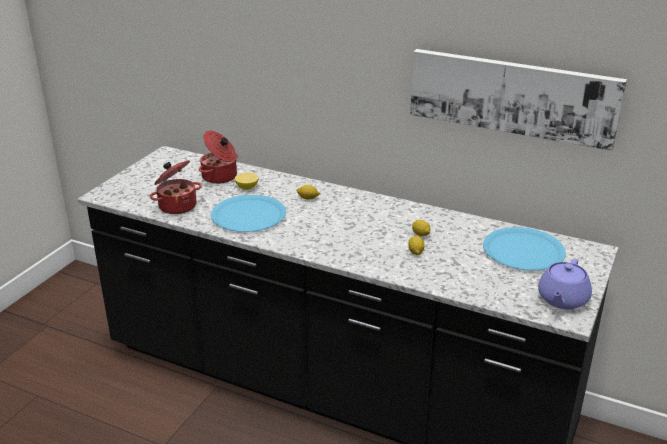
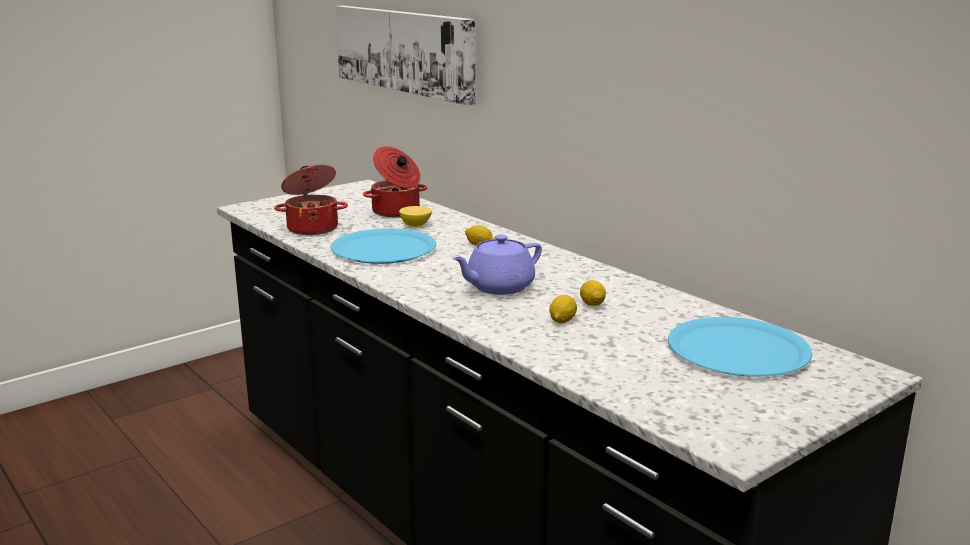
camera: 25 degrees right, 10 degrees down
(512, 96) = (761, 95): picture -> picture (404, 51)
(562, 300) = (743, 421): purple teapot -> purple teapot (498, 287)

